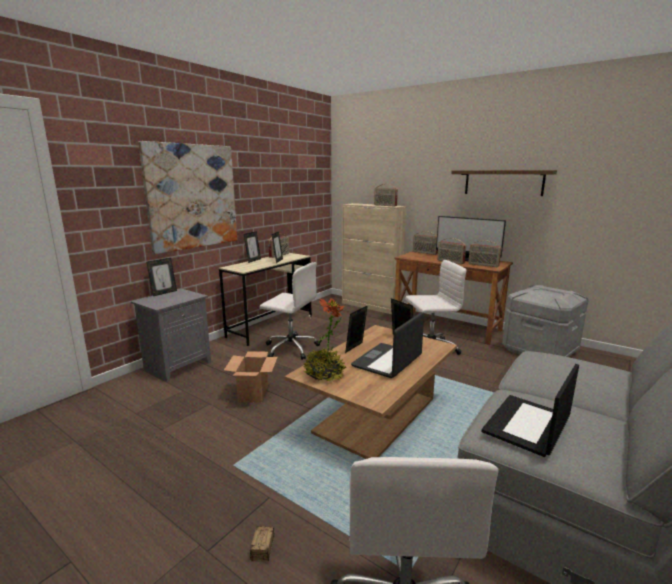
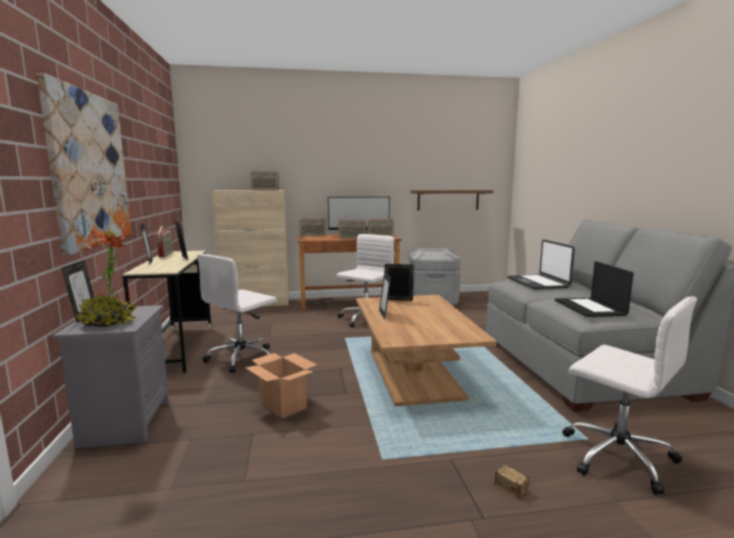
camera: 45 degrees left, 5 degrees down
(290, 348) = (242, 358): white office chair -> white office chair turned 150 degrees clockwise
(324, 374) = (407, 336): potted plant -> potted plant (108, 323)
(388, 361) = (426, 315): laptop -> laptop (538, 283)
(503, 182) = (376, 165): brown shelf -> brown shelf (448, 200)

